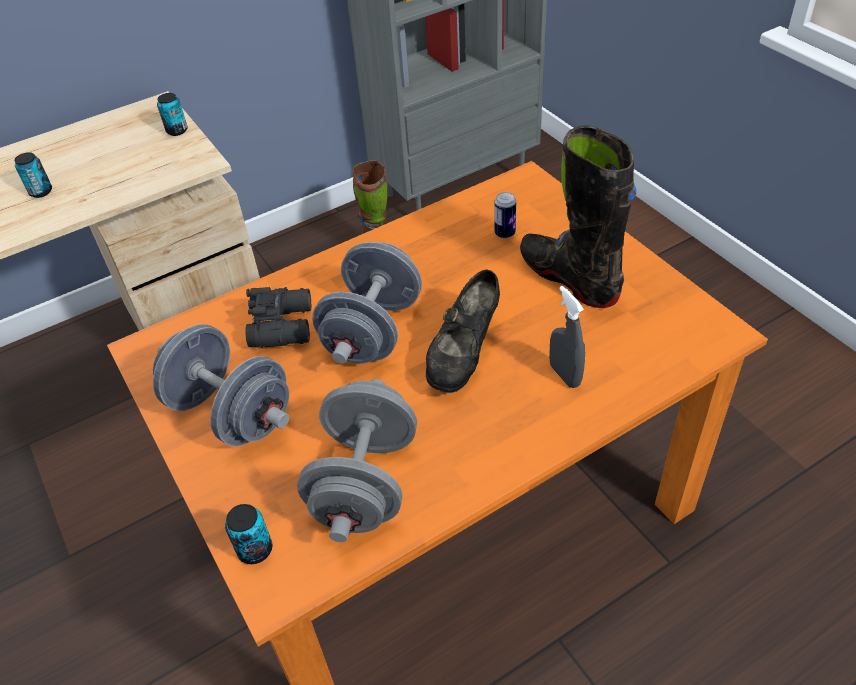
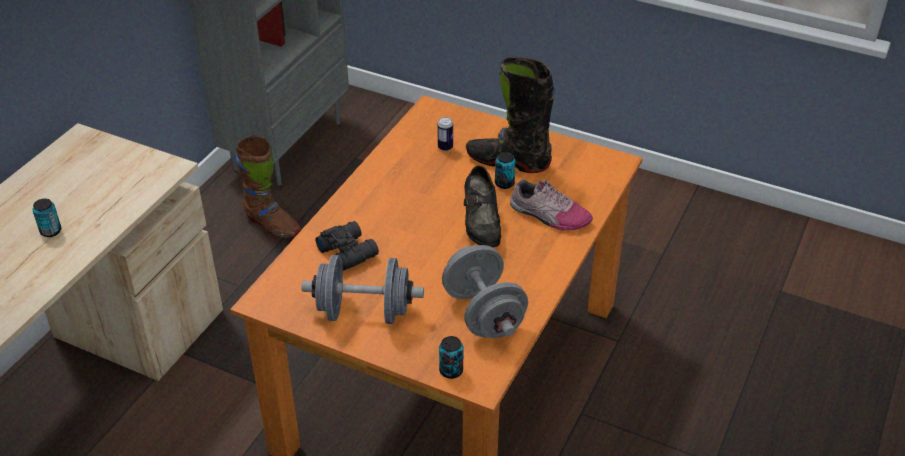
camera: 35 degrees left, 5 degrees down
(177, 131) = (123, 151): can -> can (504, 183)
(372, 331) = (412, 234): grey dumbbell -> none
(564, 375) = (549, 216): grey spray bottle -> shoe

